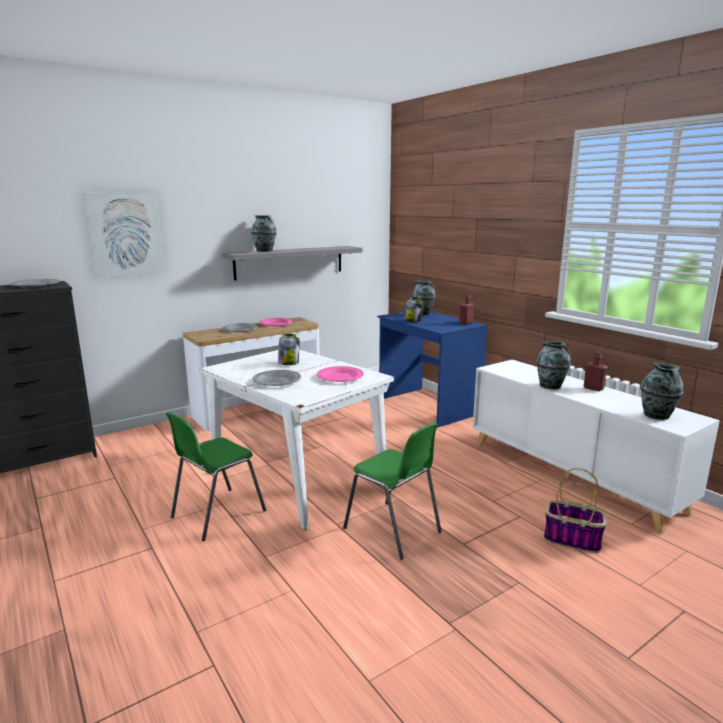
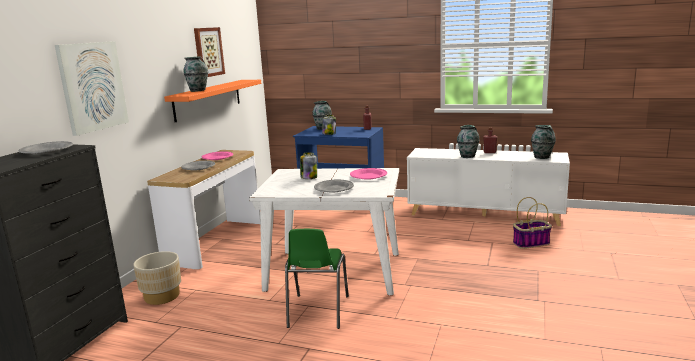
camera: 35 degrees left, 0 degrees up
(147, 445) = (162, 296): none -> beige planter
(290, 262) = (208, 99): grey shelf -> orange shelf
(298, 212) = (208, 52): none -> picture
(393, 530) = (442, 274): green chair -> none

